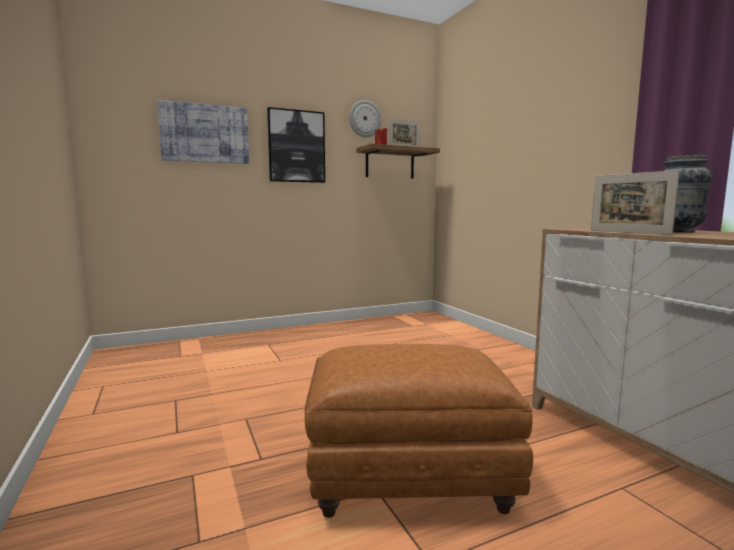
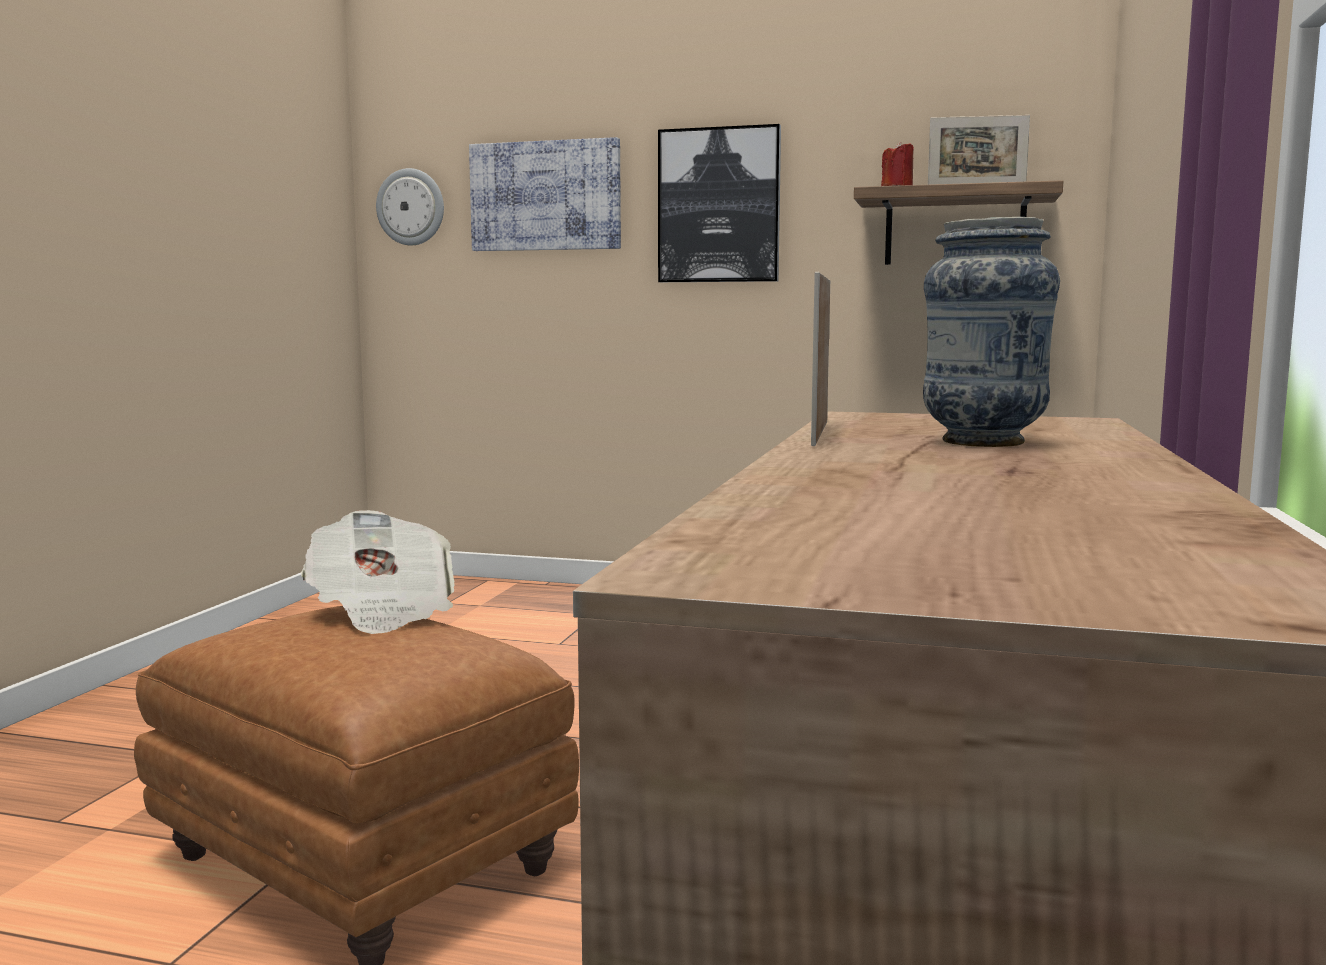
camera: 40 degrees right, 0 degrees up
(365, 119) = (887, 125): wall clock -> wall clock (411, 207)
(390, 344) = (382, 611): none -> newspaper

